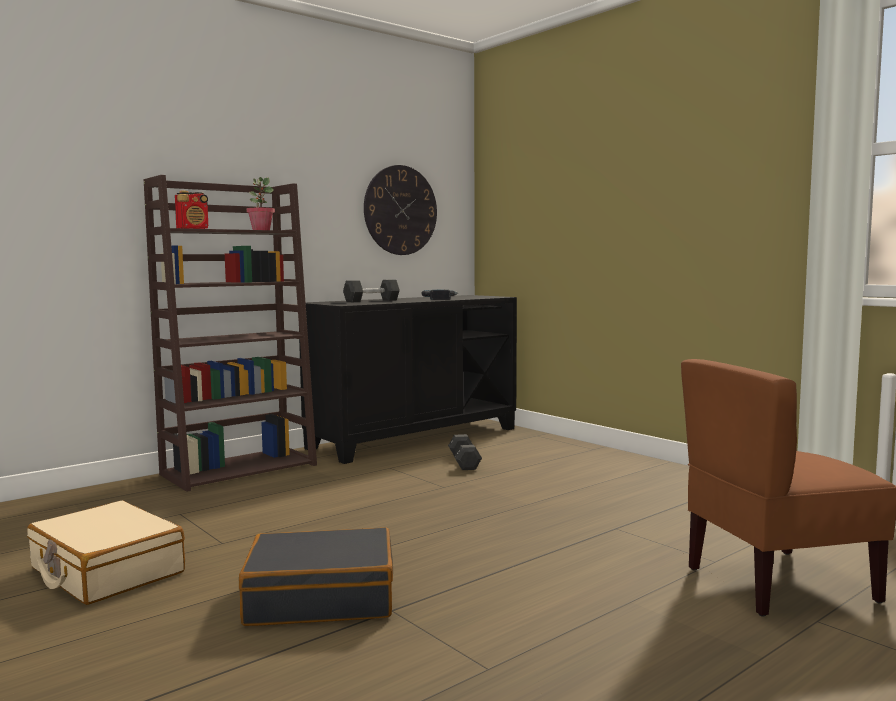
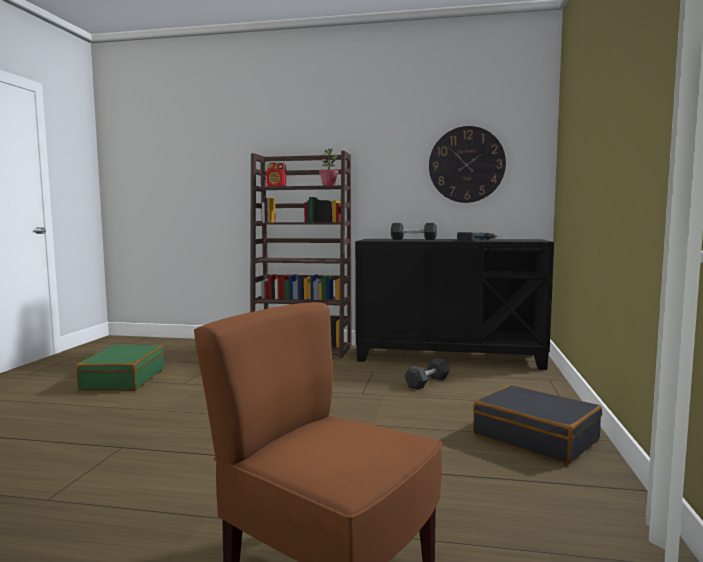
camera: 50 degrees right, 0 degrees up
(106, 571) = (123, 379): beige suitcase -> green suitcase
(321, 597) = (126, 426): black suitcase -> black suitcase (536, 437)

